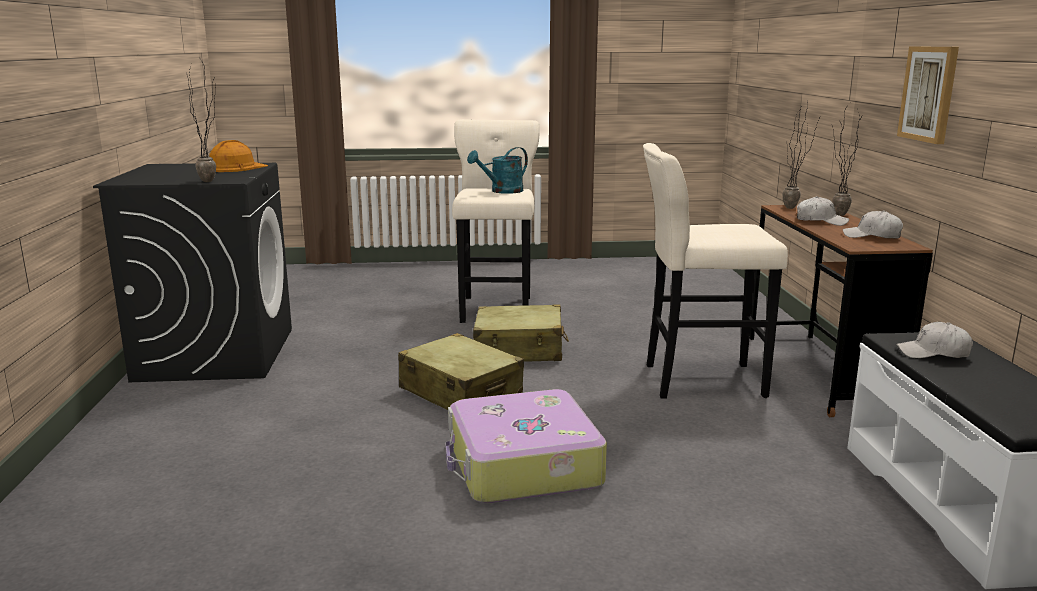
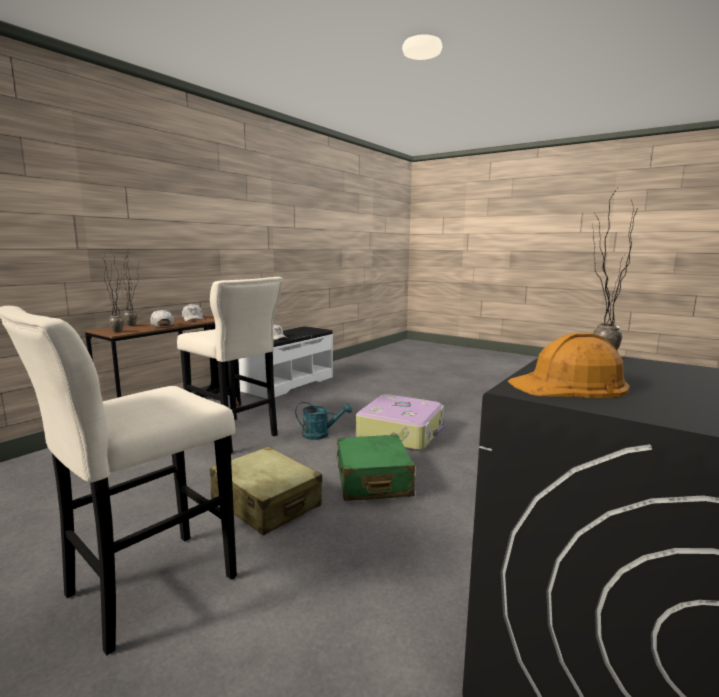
camera: 140 degrees left, 5 degrees down
(460, 392) = (373, 481): beige suitcase -> green suitcase
(502, 191) = (150, 399): turquoise watering can -> turquoise watering can (321, 435)
(929, 94) = (177, 239): picture -> none

